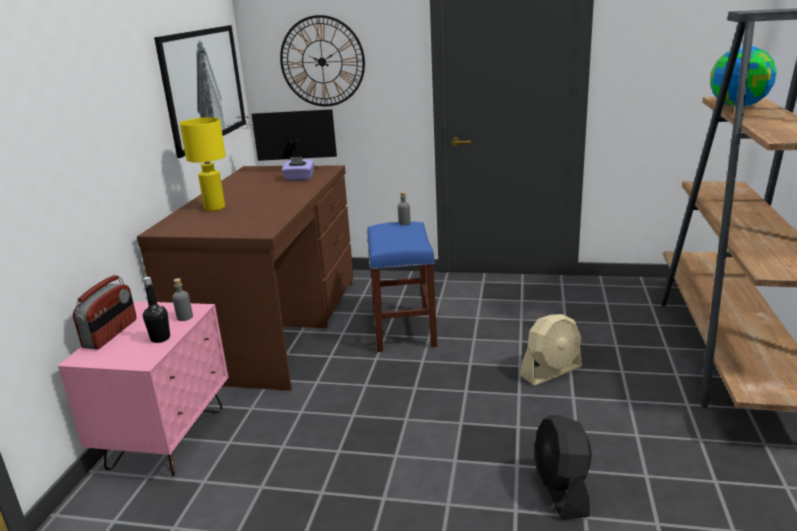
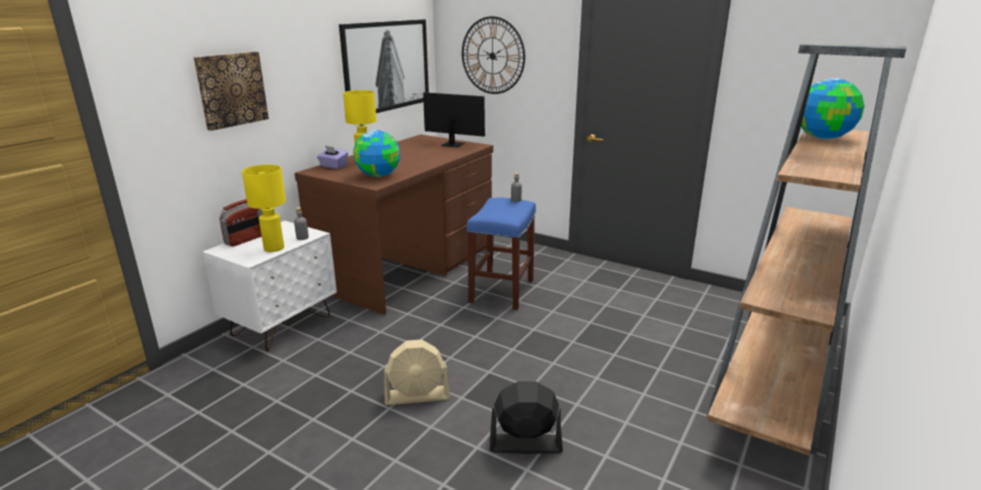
camera: 20 degrees right, 0 degrees up
(57, 136) = (231, 89): none -> picture
(160, 338) = (274, 248): black bottle -> yellow table lamp
(167, 438) = (282, 325): pink nightstand -> white nightstand
(253, 220) = (378, 175): none -> globe
(299, 178) = (447, 150): purple tissue box -> purple tissue box (333, 166)
(551, 371) = (595, 352): beige fan -> beige fan (417, 396)
(561, 489) = (525, 444): black fan -> black fan turned 75 degrees clockwise

